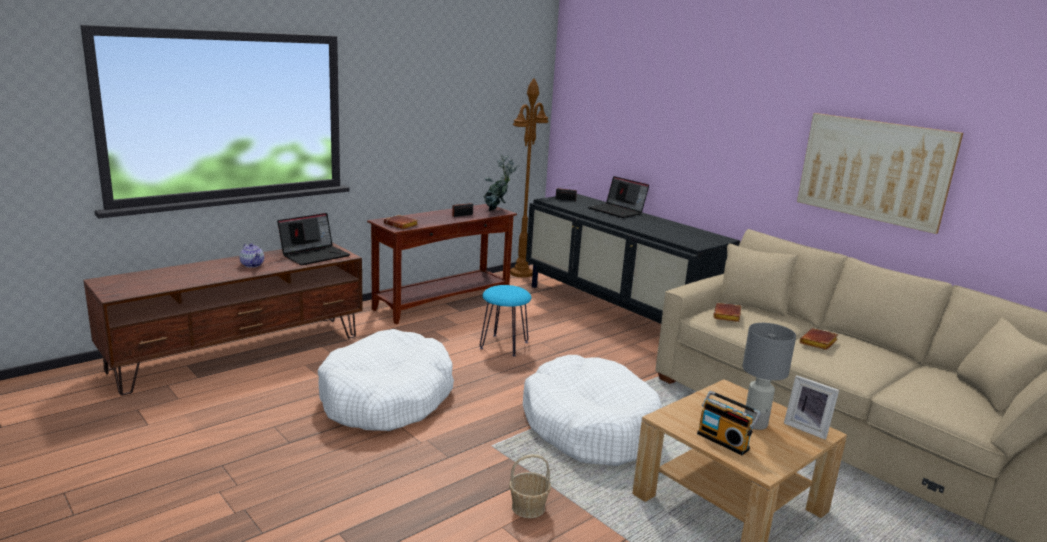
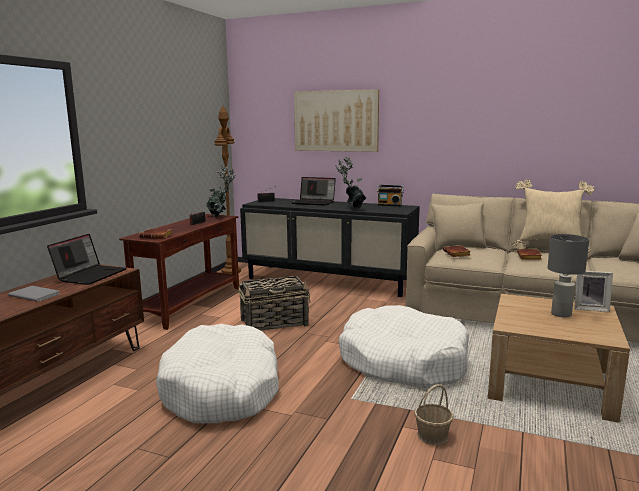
camera: 25 degrees left, 5 degrees down
(252, 265) = (35, 294): teapot -> grey book
(504, 345) = (275, 323): turquoise stool -> basket
(648, 228) = (352, 208): none -> potted plant
(724, 441) = (562, 329): radio -> radio (390, 205)
(869, 341) = (548, 251): none -> beige pillow
(873, 170) = (514, 136): picture -> picture (335, 121)

